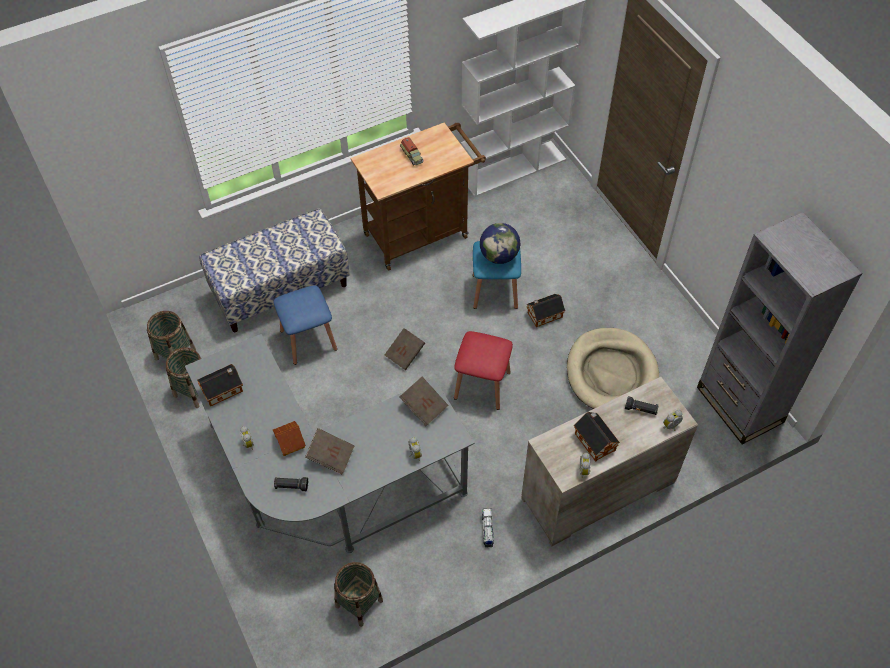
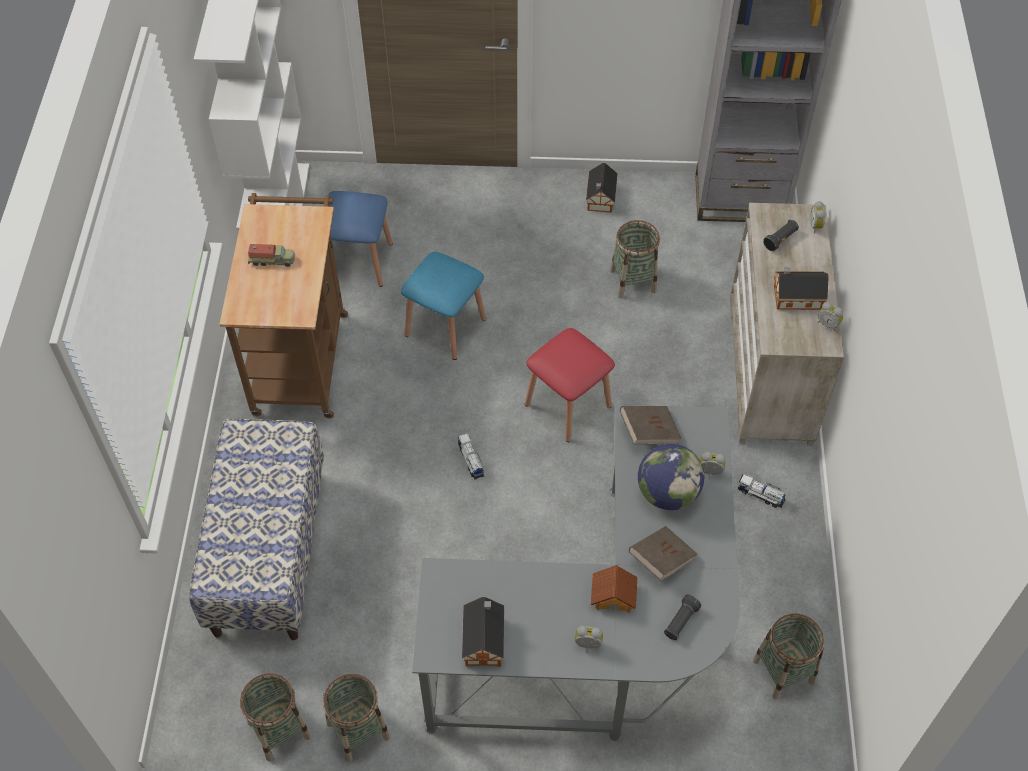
camera: 60 degrees left, 0 degrees up
(308, 340) = (374, 556): blue stool -> blue stool (359, 261)
(405, 354) = (471, 460): brown book -> toy truck
(499, 256) = (445, 276): globe -> globe (667, 493)
(543, 315) = (513, 299): toy house -> toy house (600, 199)
(611, 373) = (633, 280): beige dog bed -> basket

